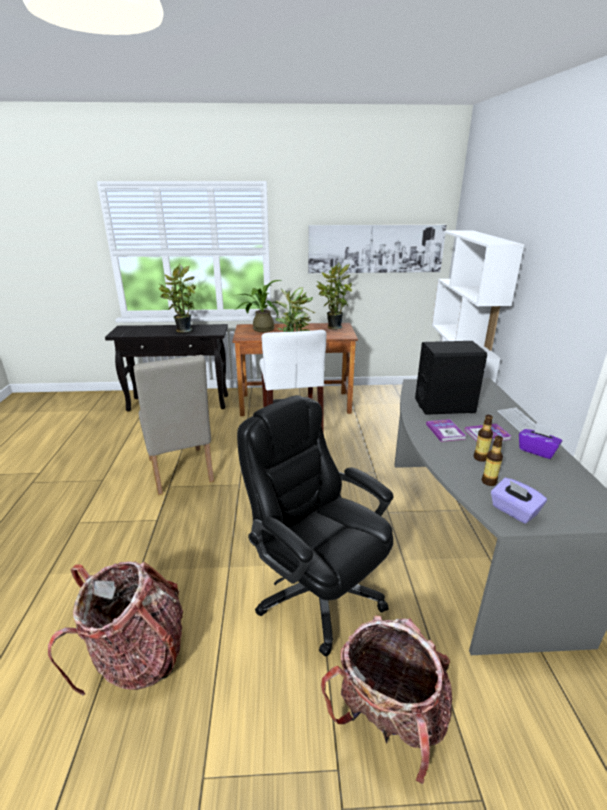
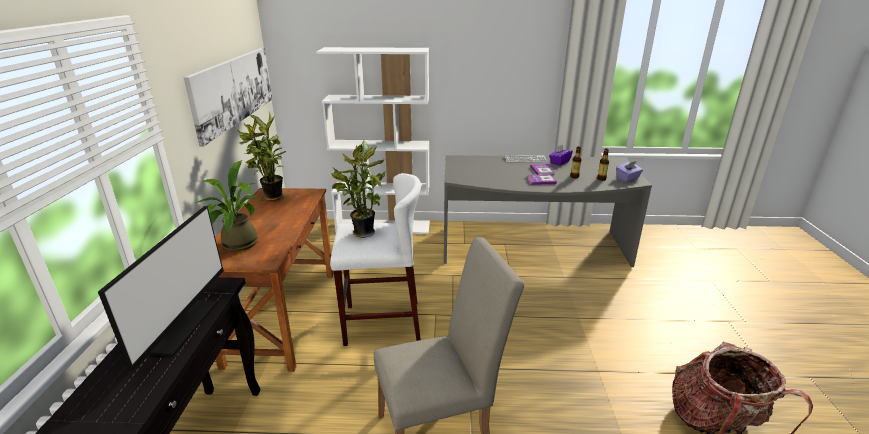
camera: 85 degrees left, 0 degrees up
(182, 330) = (176, 326): potted plant -> monitor
(317, 592) = (608, 319): black office chair -> none
(389, 718) = (688, 300): backpack -> none
(444, 406) = (499, 175): black speaker -> none

